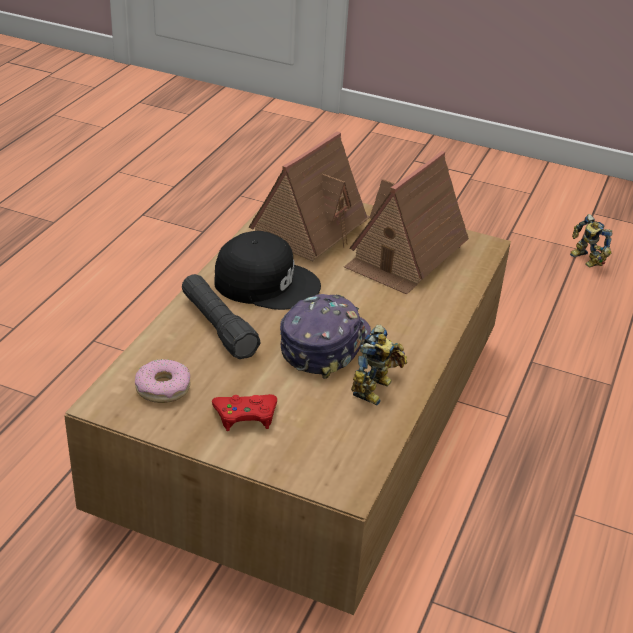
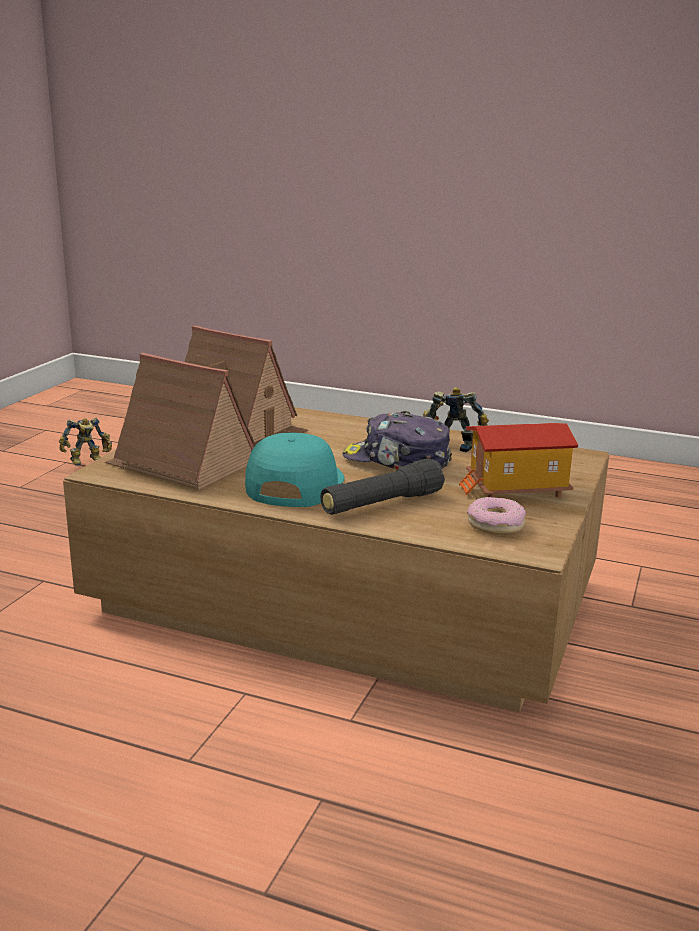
camera: 90 degrees left, 15 degrees down
(245, 415) = (516, 489): red game controller -> toy house
(266, 282) = (293, 484): black cap -> turquoise cap

